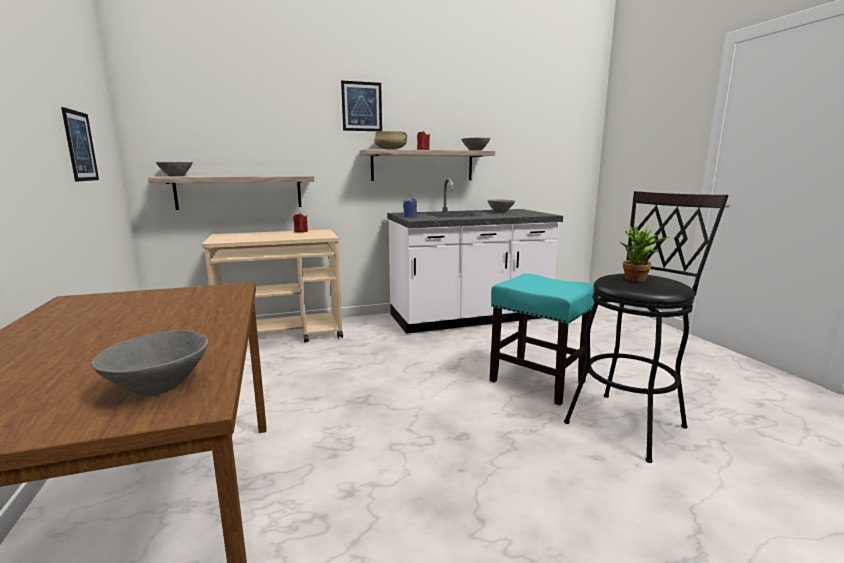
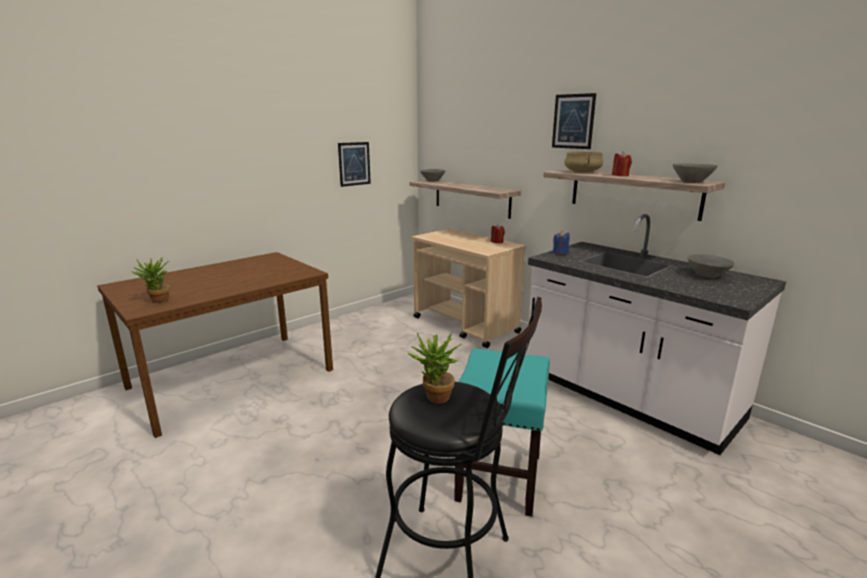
camera: 65 degrees right, 5 degrees up
(157, 387) = (157, 301): grey bowl -> potted plant

